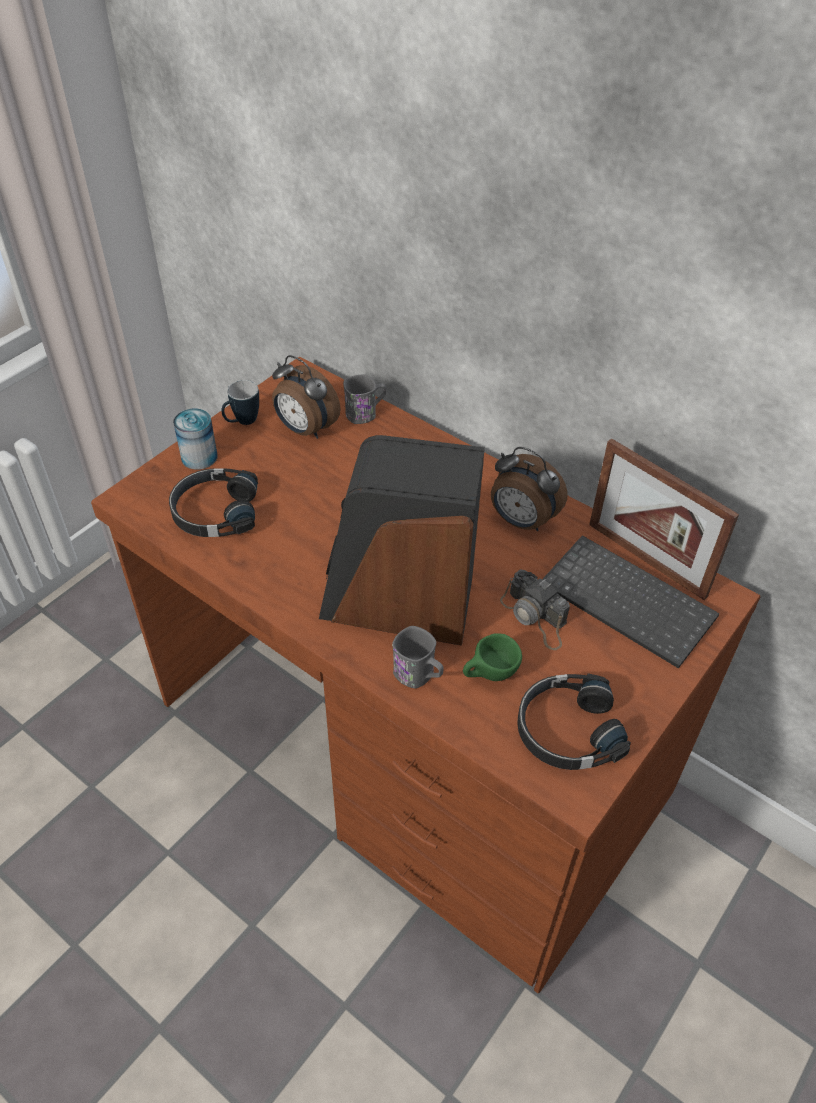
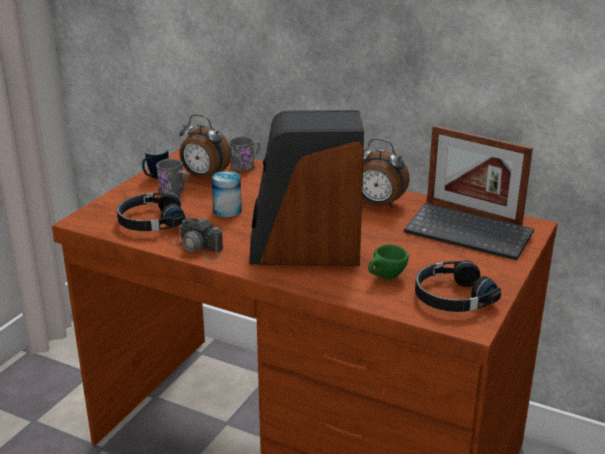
camera: 10 degrees left, 20 degrees down
(199, 457) = (129, 196): can -> can (227, 211)
(419, 676) = (334, 283): grey mug -> grey mug (175, 192)
(535, 617) = (407, 247): camera -> camera (200, 249)

